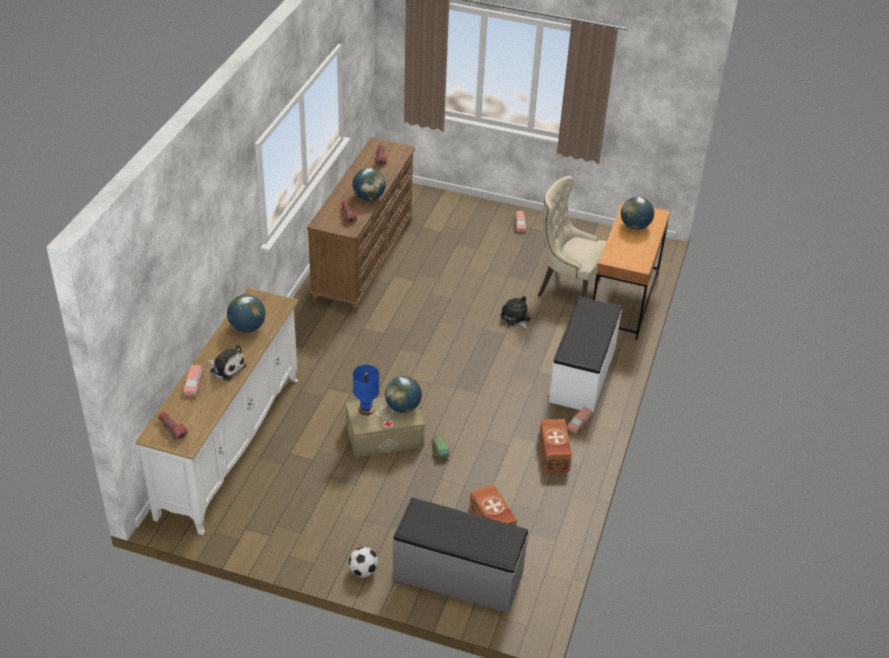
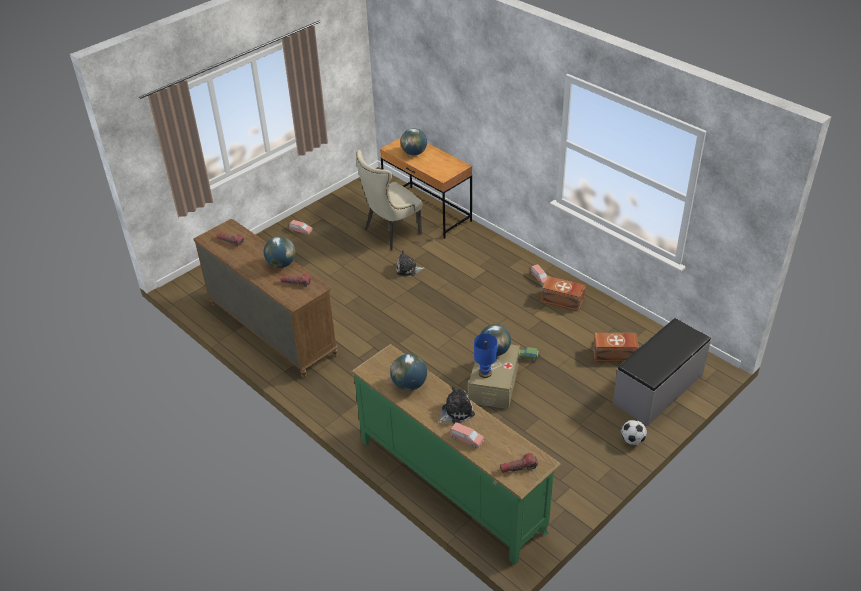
camera: 60 degrees left, 0 degrees up
(231, 446) = (451, 484): white cabinet -> green cabinet
(583, 374) = (490, 258): white bench -> none

